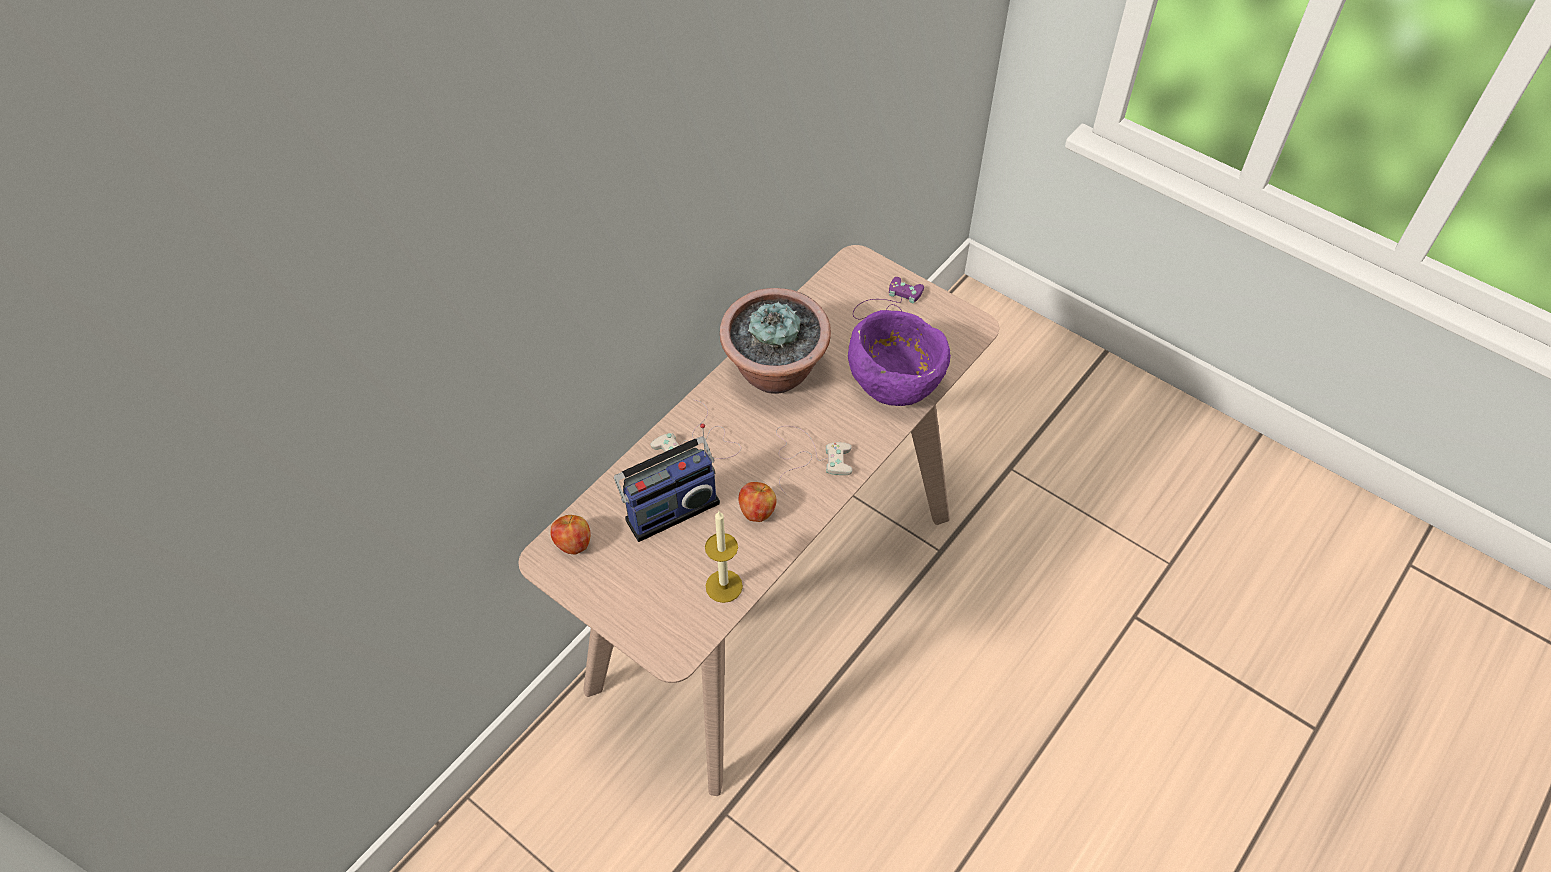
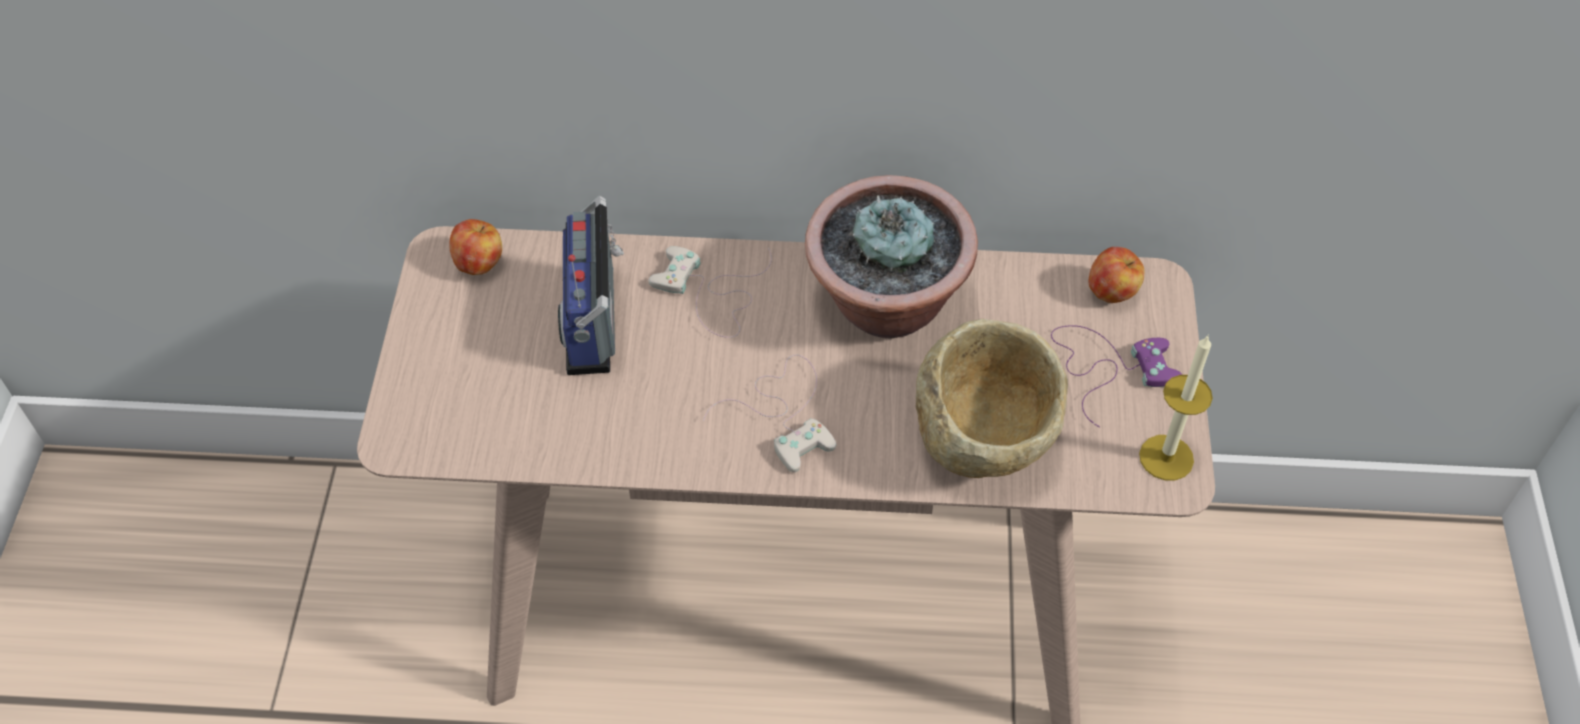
camera: 55 degrees right, 0 degrees up
(670, 508) = (596, 321): radio -> radio turned 60 degrees clockwise
(724, 586) = (525, 436): candle -> candle (1166, 457)
(757, 511) = (658, 408): apple -> apple (1112, 292)
(895, 384) = (985, 441): purple bowl -> beige bowl

